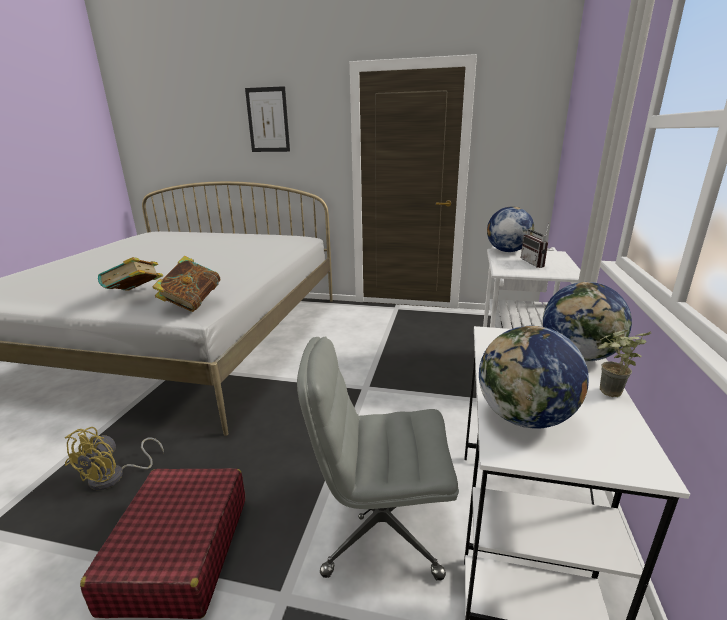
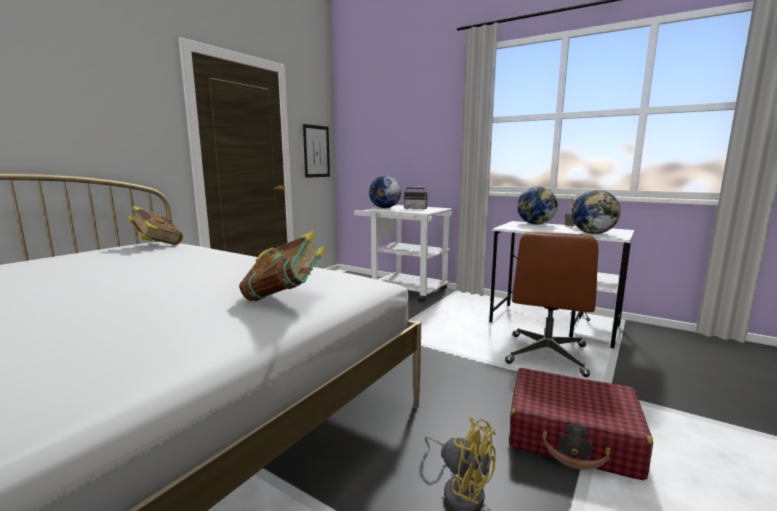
camera: 70 degrees left, 10 degrees down
(192, 304) = (354, 279): book -> book (157, 245)
(268, 120) = (64, 82): picture -> picture (316, 151)
(379, 527) = (547, 355): grey office chair -> brown office chair

